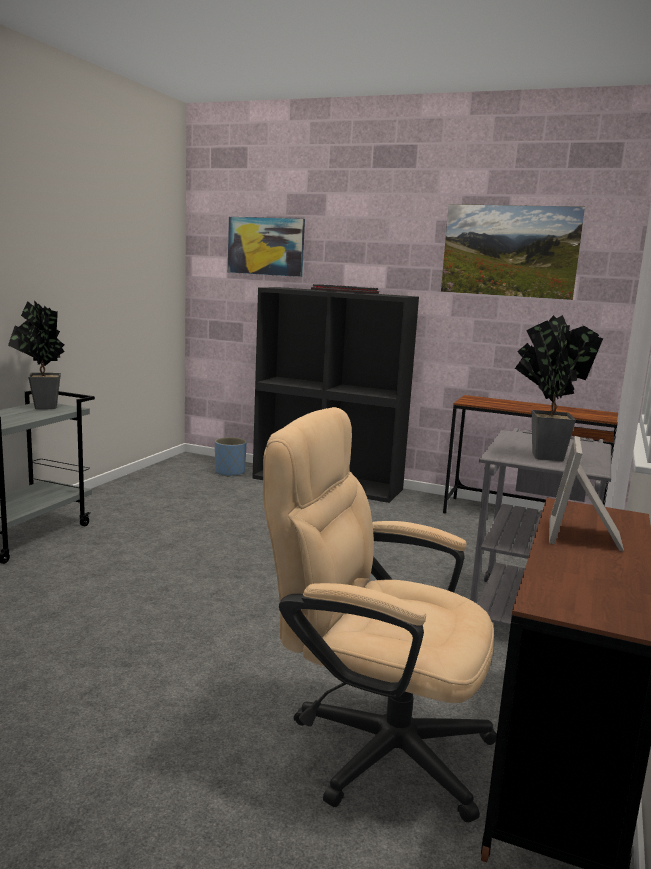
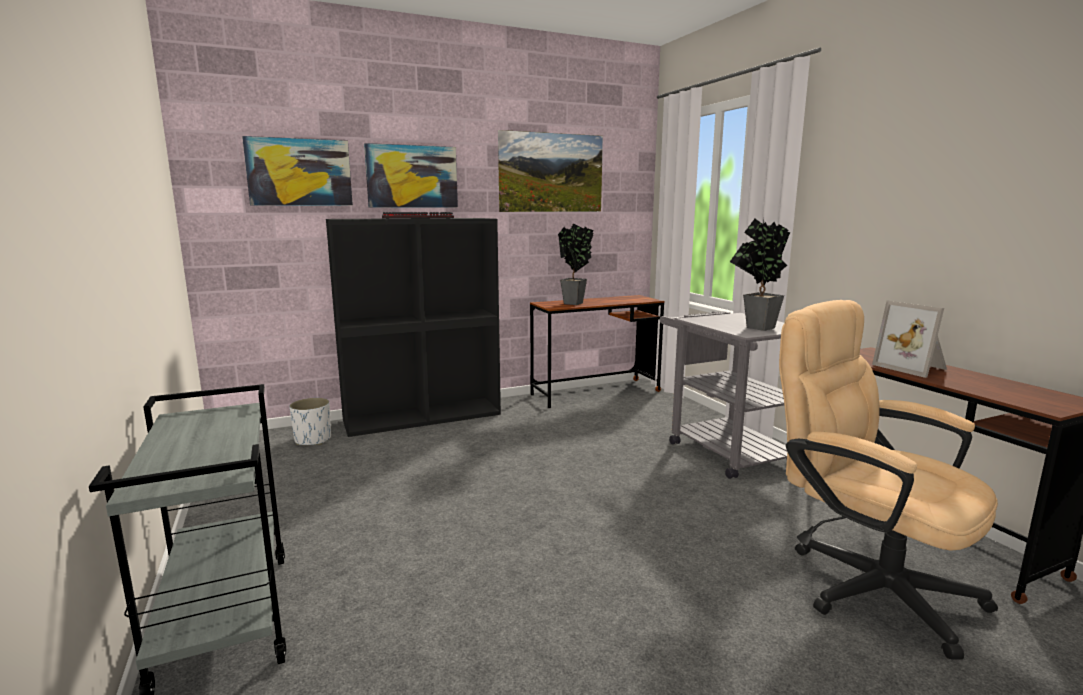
camera: 45 degrees left, 0 degrees up
(43, 407) = (199, 420): potted plant -> potted plant (575, 304)
(230, 473) = (313, 440): blue planter -> white planter
(356, 252) = (412, 176): none -> picture
(373, 743) = (865, 582): beige office chair -> beige office chair turned 75 degrees clockwise

